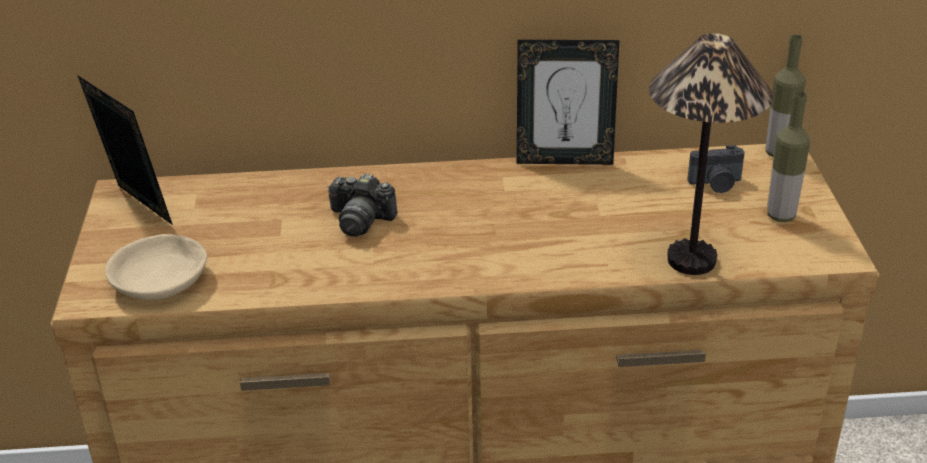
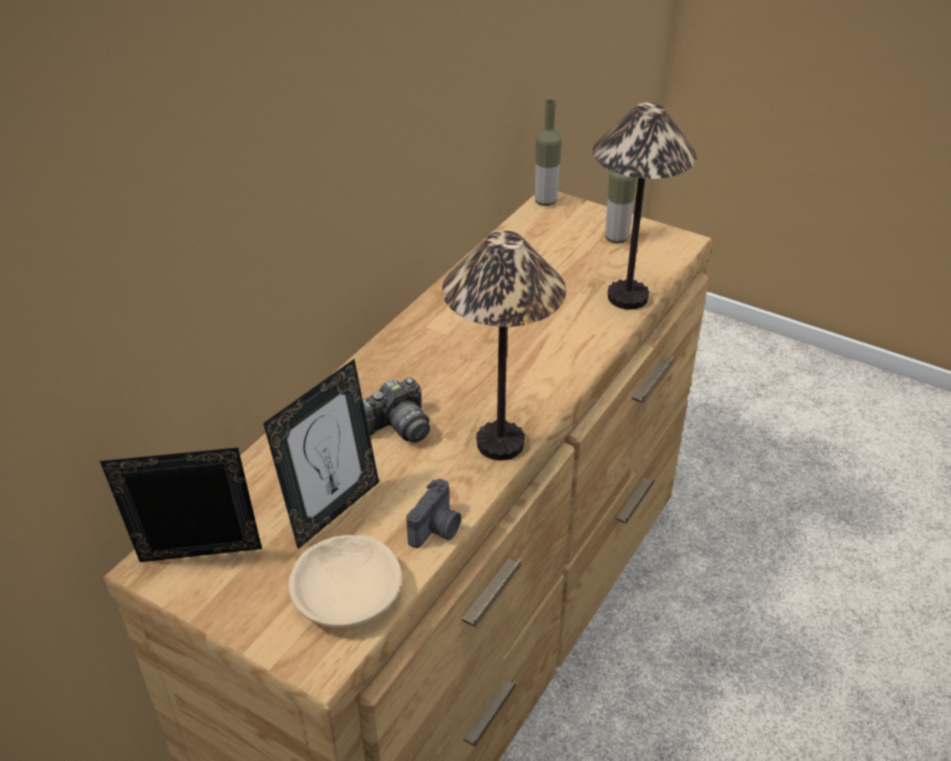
camera: 55 degrees left, 5 degrees up
(394, 278) = (500, 444): none -> table lamp
(564, 159) = (440, 287): picture frame -> picture frame (332, 510)
(716, 184) = (551, 242): camera -> camera (437, 529)

